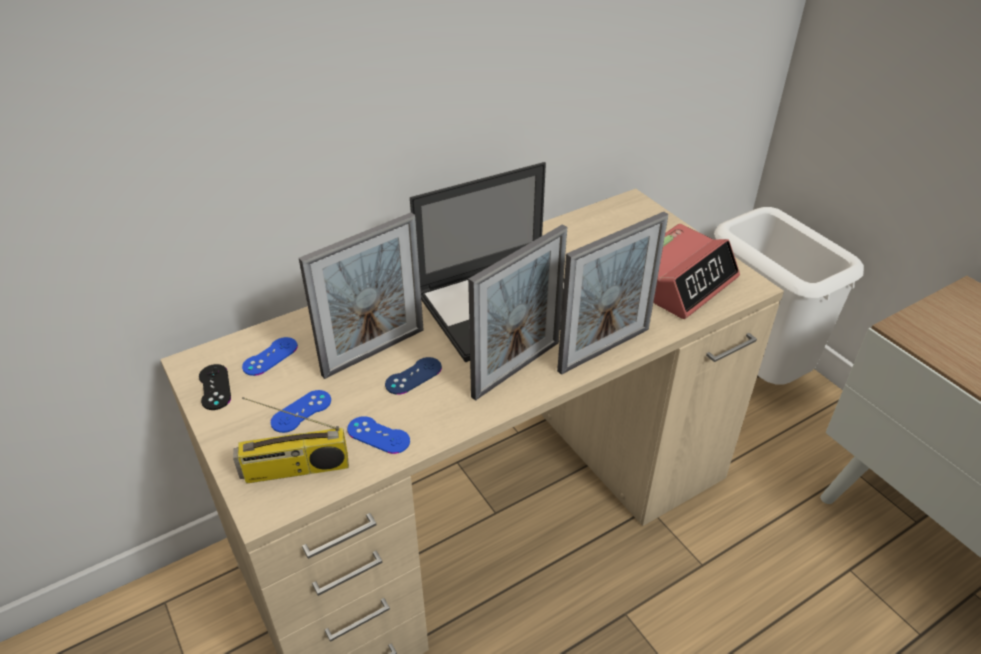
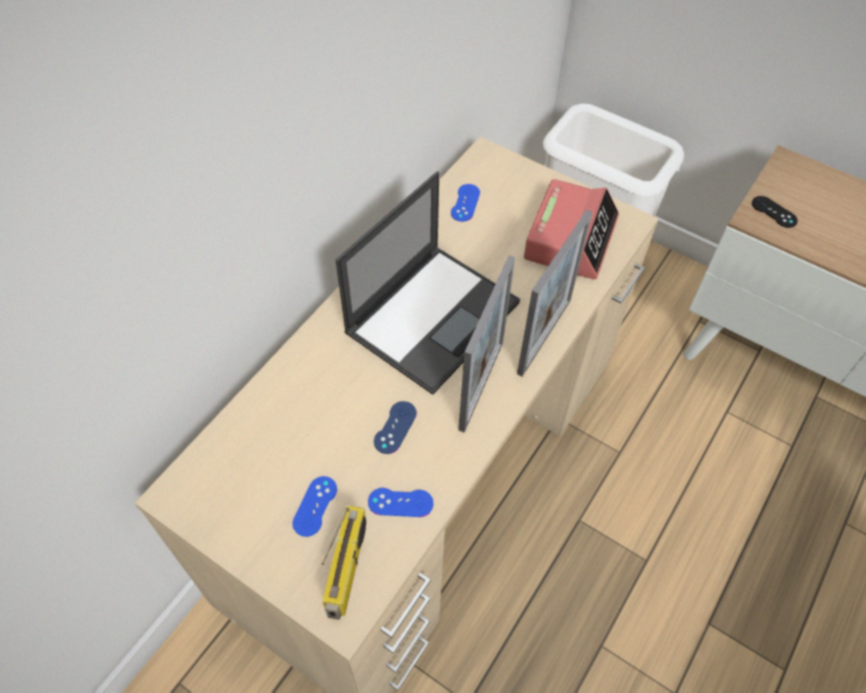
camera: 25 degrees left, 15 degrees up
(215, 387) = (213, 513): black game controller -> black game controller (774, 212)
(270, 356) = (246, 457): blue game controller -> blue game controller (465, 203)
(295, 470) = (347, 569): radio -> radio turned 45 degrees counterclockwise
(374, 352) = (343, 415): picture frame -> none

